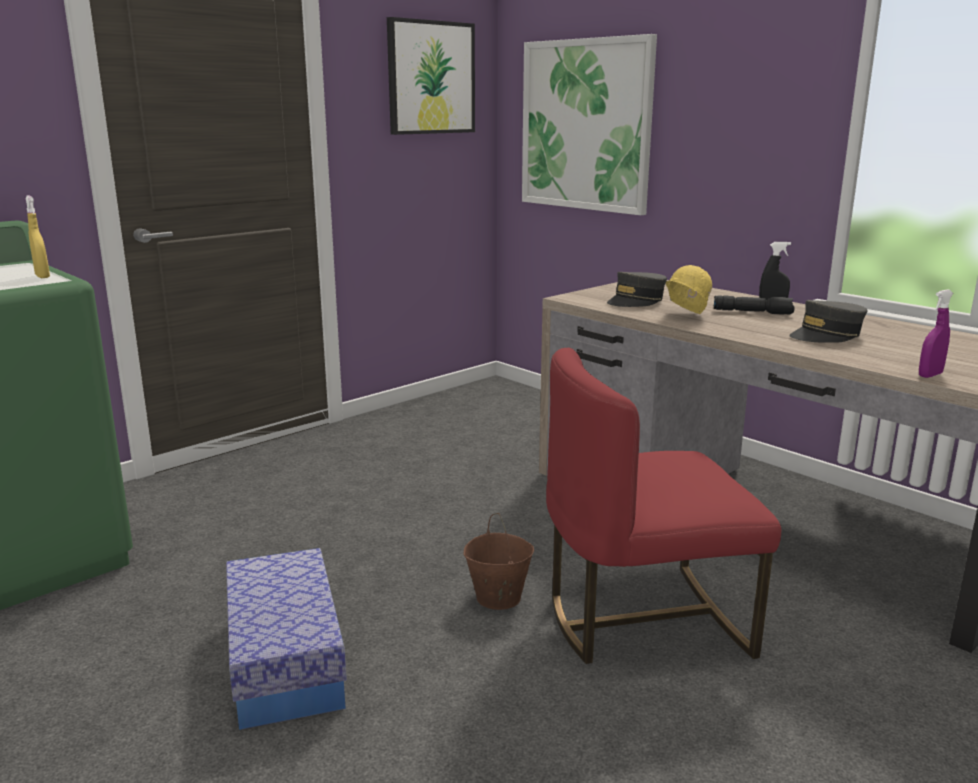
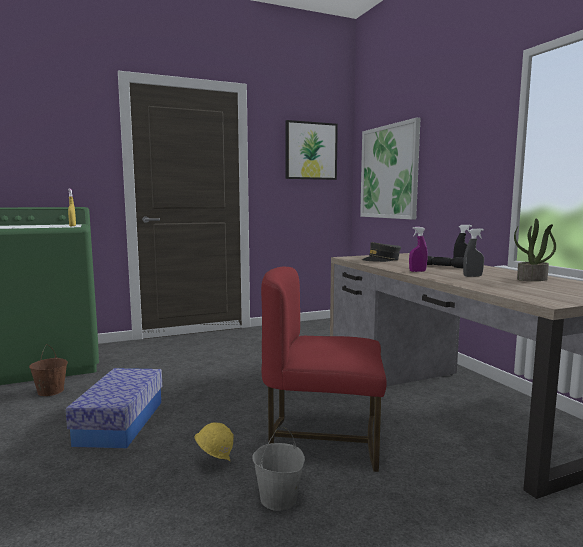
camera: 20 degrees right, 10 degrees down
(498, 598) = (251, 414): brown bucket -> brown bucket (50, 391)
(664, 737) = (279, 499): none -> grey bucket
(684, 316) = (397, 266): yellow hard hat -> yellow hard hat (214, 462)
(826, 335) = (472, 276): grey cap -> grey spray bottle
(909, 336) = (532, 279): none -> potted plant
(930, 375) = (508, 293): purple spray bottle -> purple spray bottle (417, 271)

